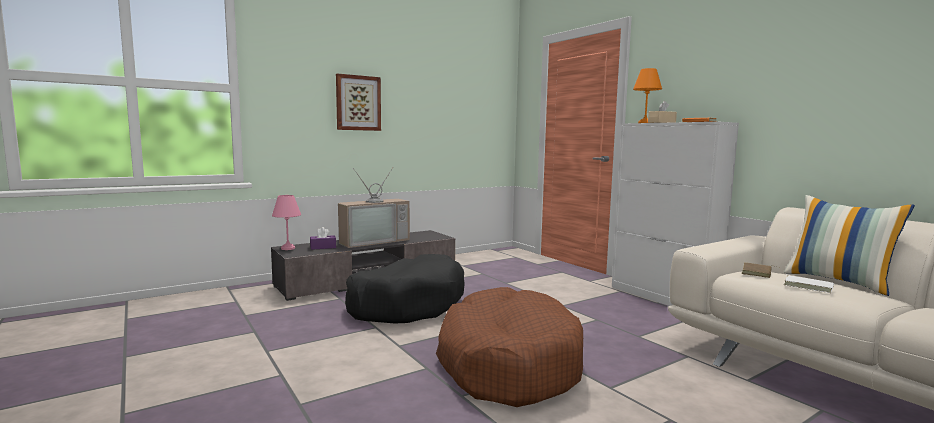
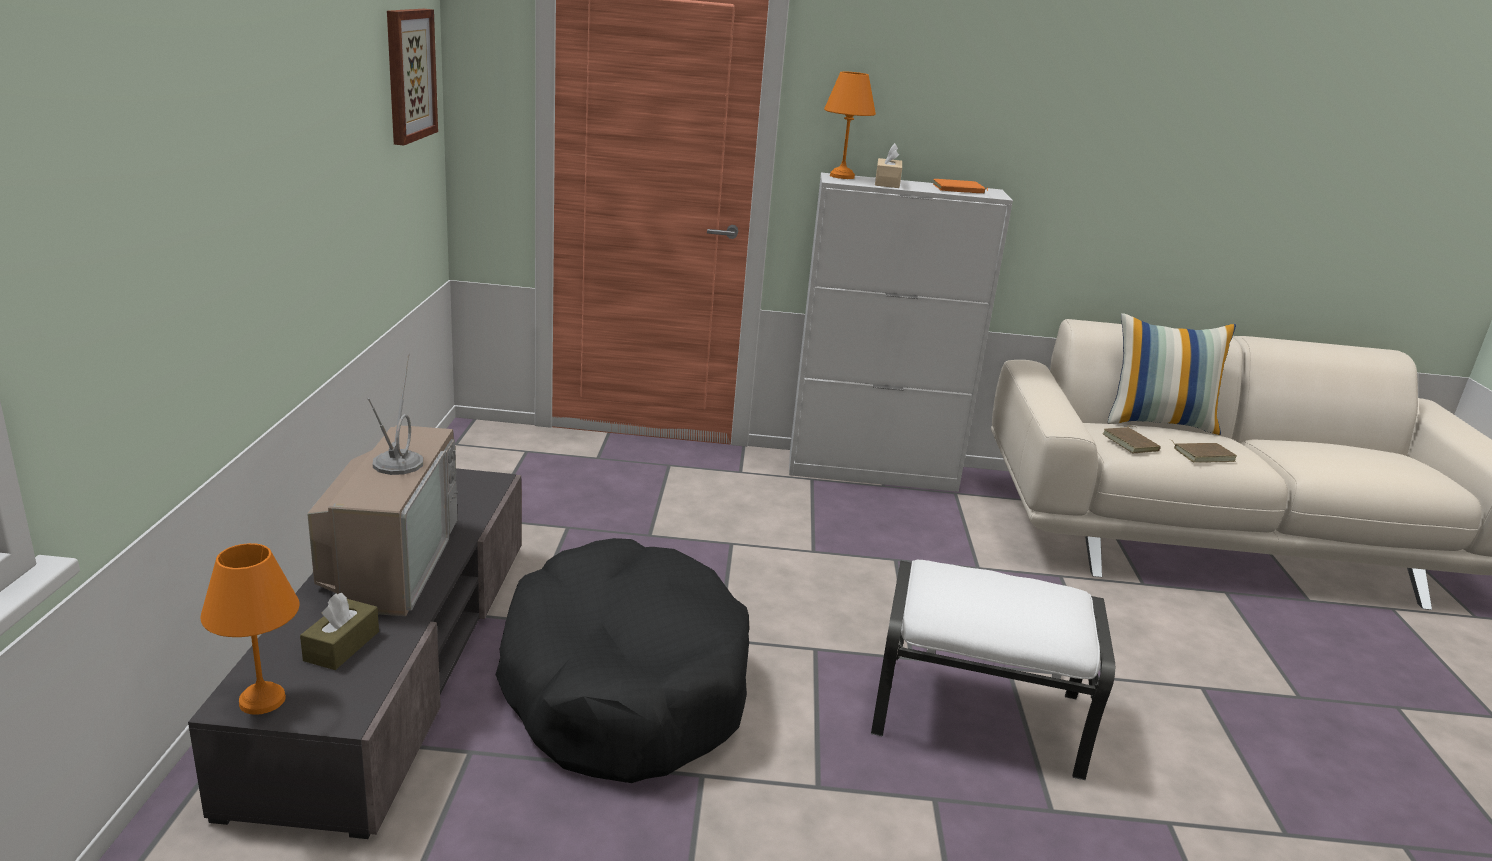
camera: 55 degrees left, 15 degrees up
(287, 248) = (260, 700): pink table lamp -> orange table lamp
(323, 247) = (341, 646): purple tissue box -> brown tissue box
(358, 103) = (231, 165): picture -> picture (409, 75)
(508, 363) = (979, 714): brown dog bed -> white ottoman
(808, 286) = (1203, 454): white book -> brown book

